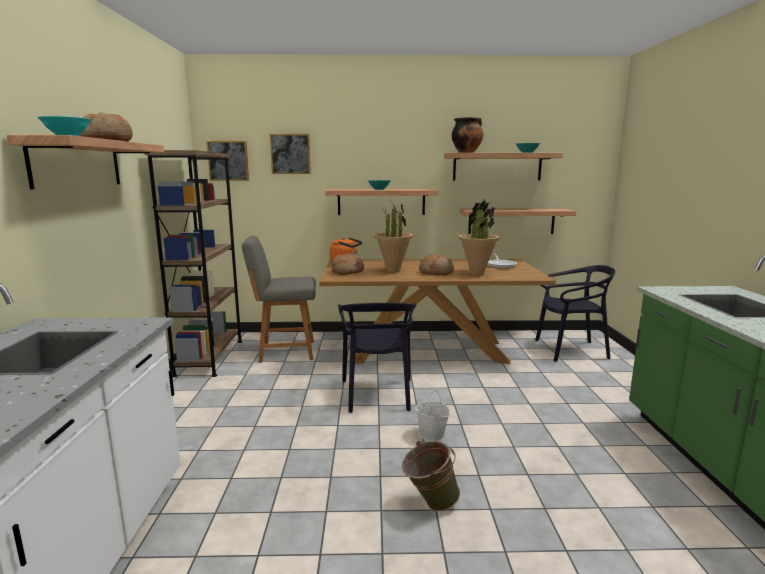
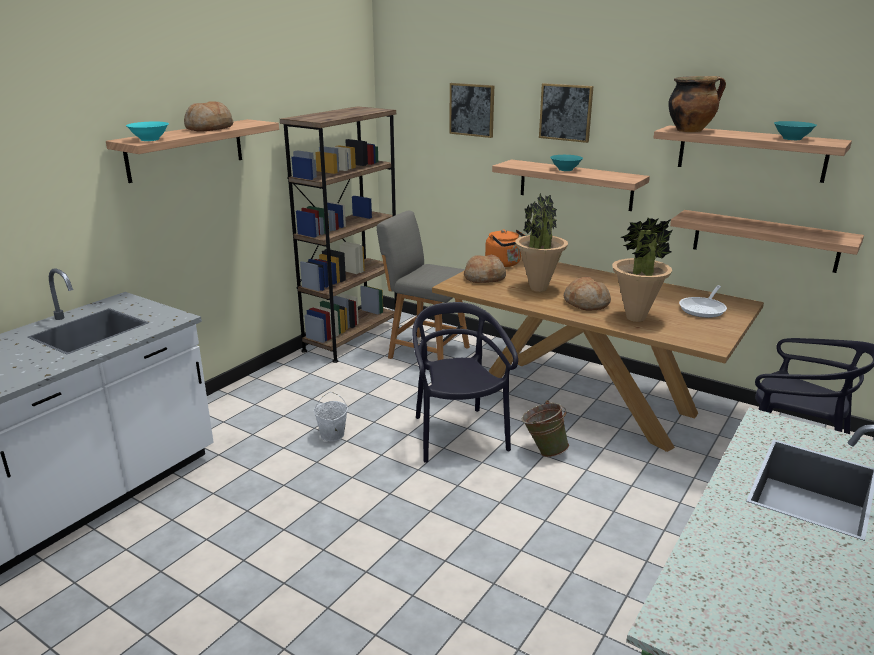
camera: 35 degrees right, 10 degrees up
(228, 161) = (407, 113): picture -> picture (566, 112)
(377, 394) = (457, 435): black chair -> black chair turned 135 degrees clockwise
(429, 504) = (367, 564): green bucket -> green bucket (543, 451)
(432, 435) = (454, 502): white bucket -> white bucket (332, 435)

